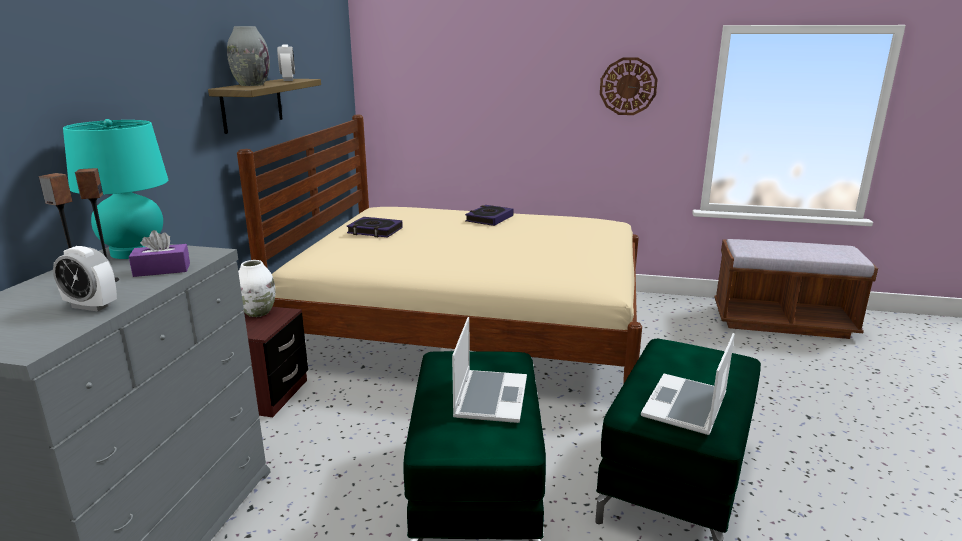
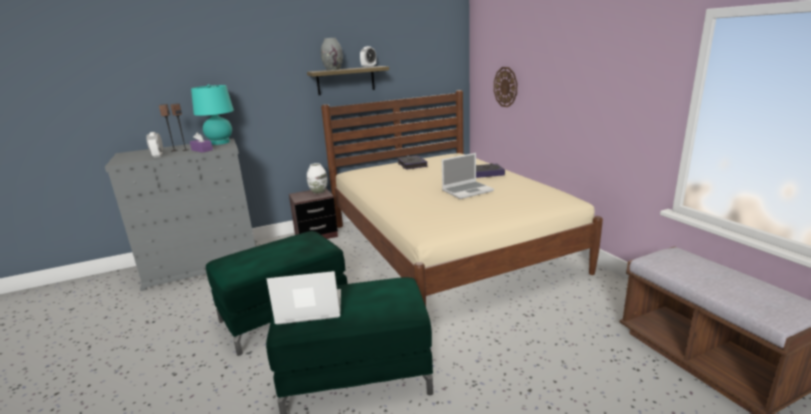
camera: 55 degrees right, 0 degrees up
(489, 397) = (271, 257): laptop -> laptop (467, 191)
(628, 86) = (617, 76): wall clock -> wall clock (505, 87)

